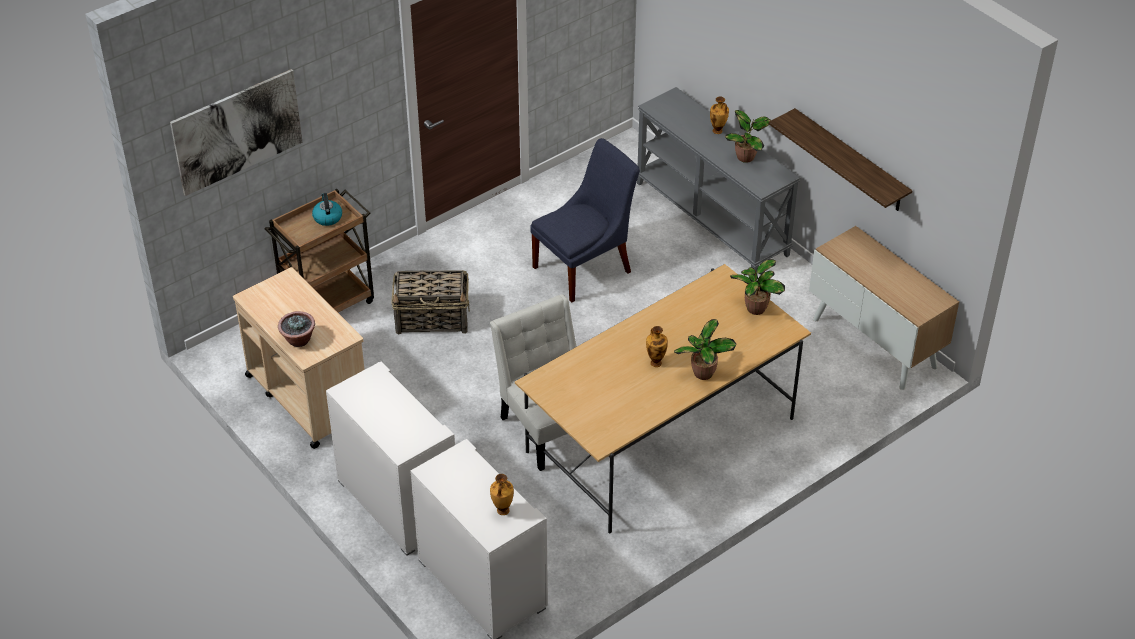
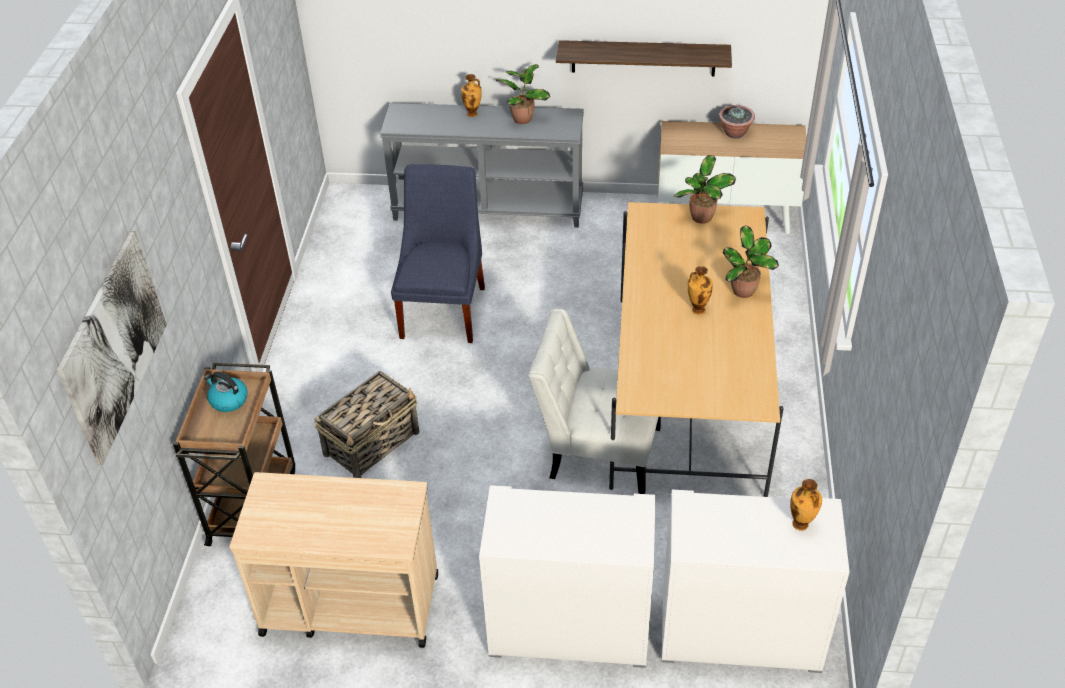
camera: 45 degrees left, 0 degrees up
(298, 340) = (365, 535): potted plant -> potted plant (735, 133)

